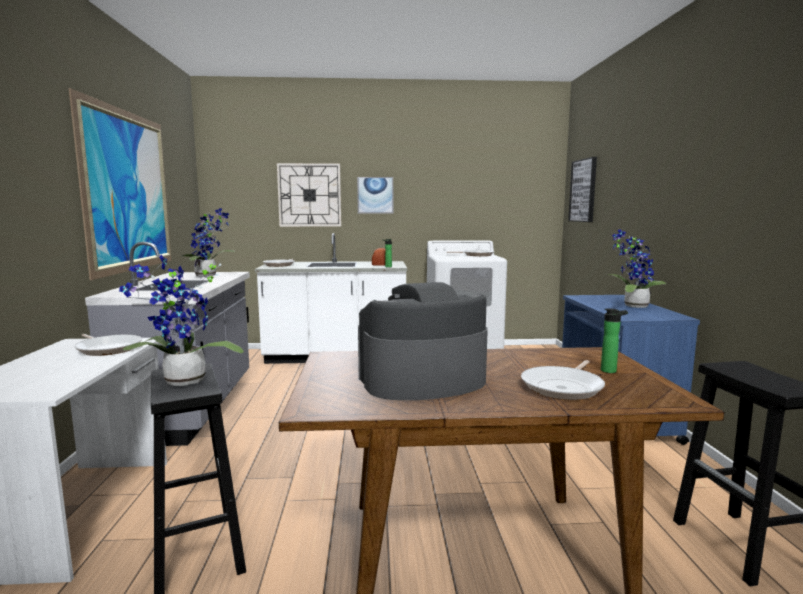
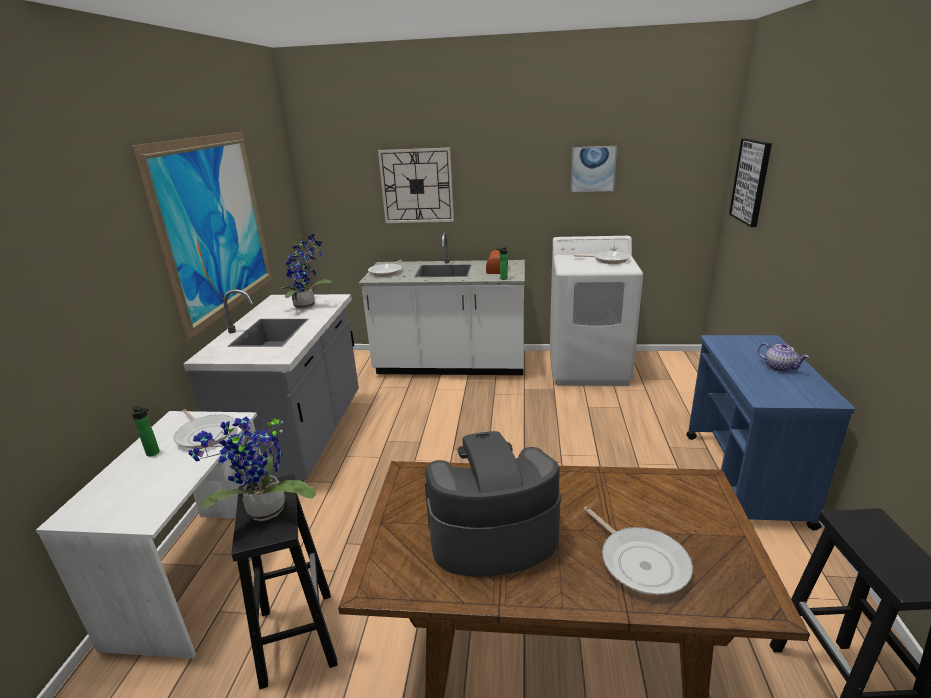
camera: 10 degrees right, 15 degrees up
(375, 195) = (492, 184): picture -> picture (593, 169)
(564, 387) = (640, 562): frying pan -> frying pan turned 75 degrees counterclockwise
(611, 371) = (705, 529): bottle -> bottle (154, 453)
(632, 306) = (779, 367): potted plant -> teapot

